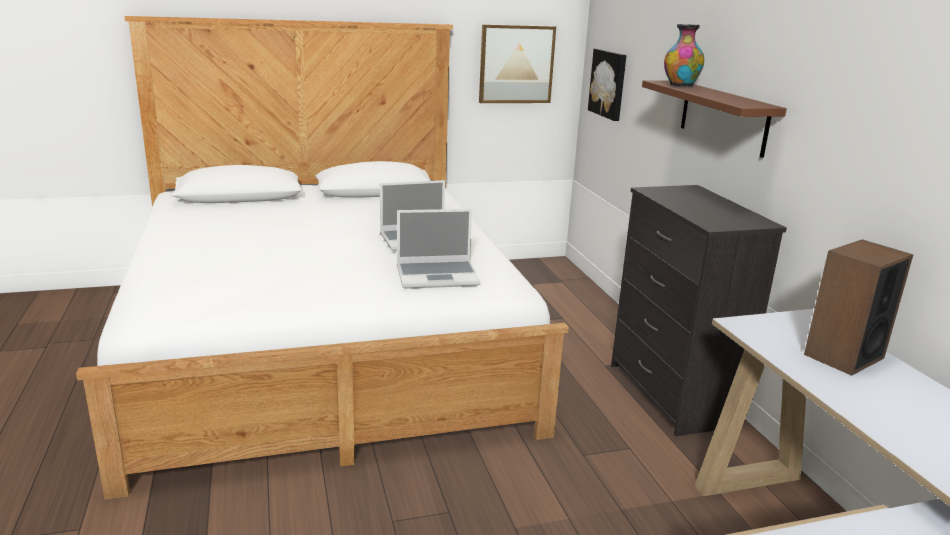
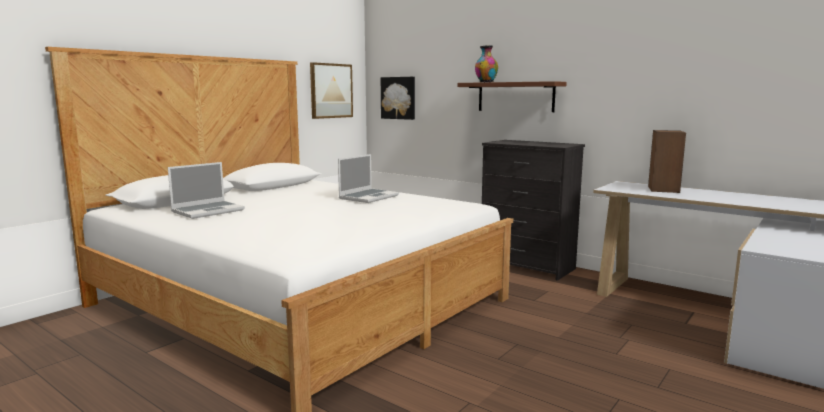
camera: 35 degrees left, 10 degrees down
(438, 276) = (423, 206): laptop -> laptop (208, 211)

